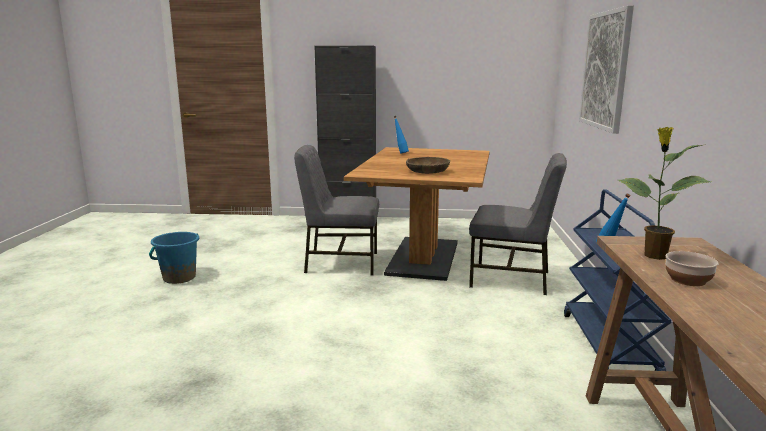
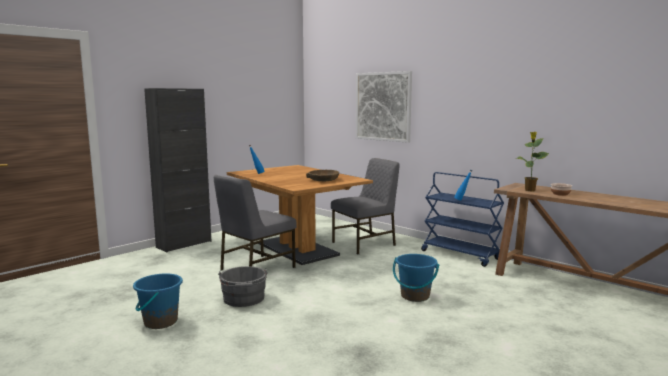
camera: 50 degrees left, 5 degrees down
(261, 286) = (244, 299): none -> grey bucket
(396, 362) = (415, 296): none -> blue bucket

